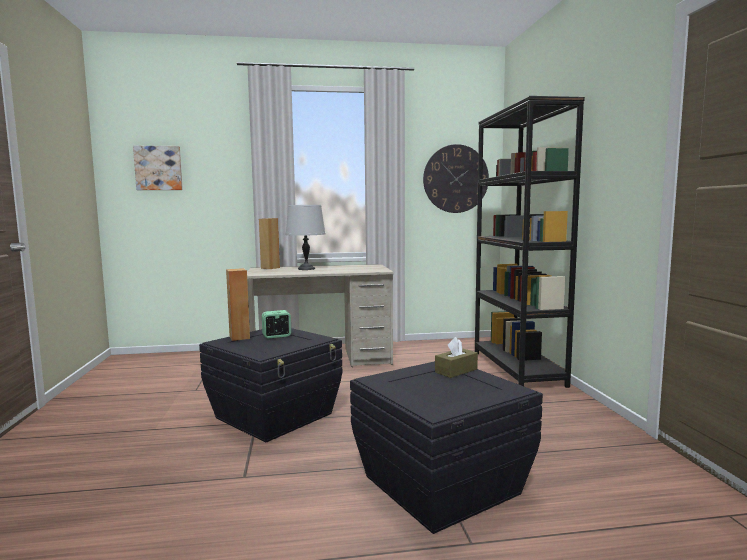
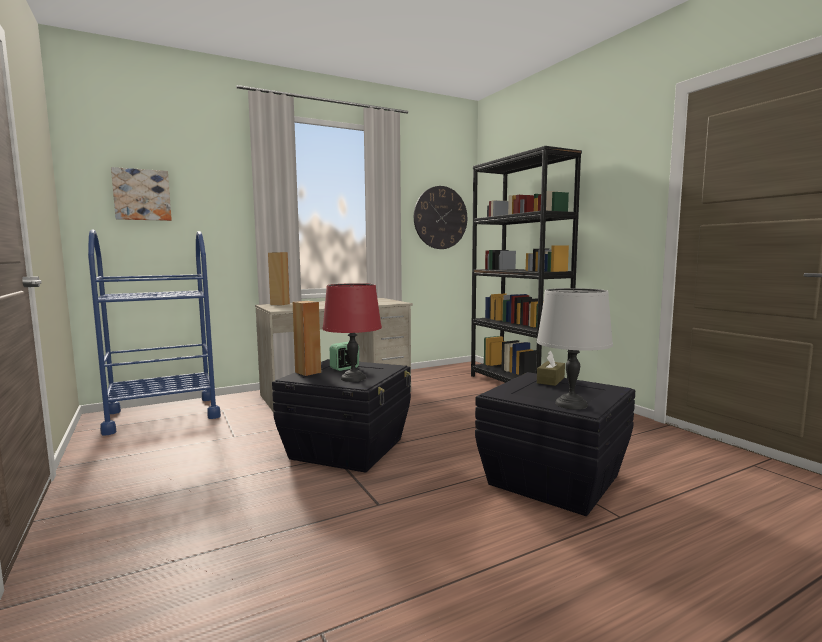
camera: 20 degrees left, 0 degrees up
(164, 363) = (163, 415): none -> blue cart
(267, 347) = (353, 378): none -> red table lamp
(306, 269) = (321, 303): grey table lamp -> grey table lamp (571, 404)

